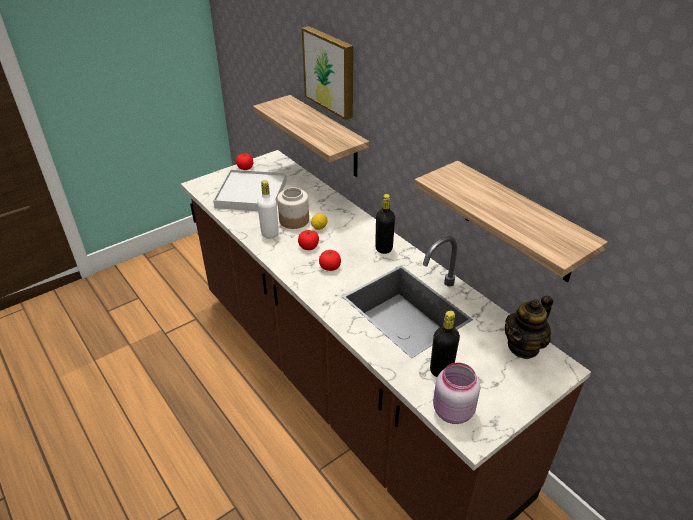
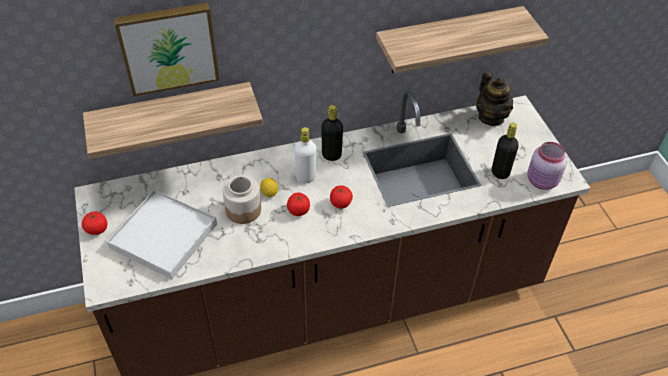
camera: 70 degrees left, 10 degrees up
(270, 234) = (257, 237): white bottle -> white bottle (306, 177)

